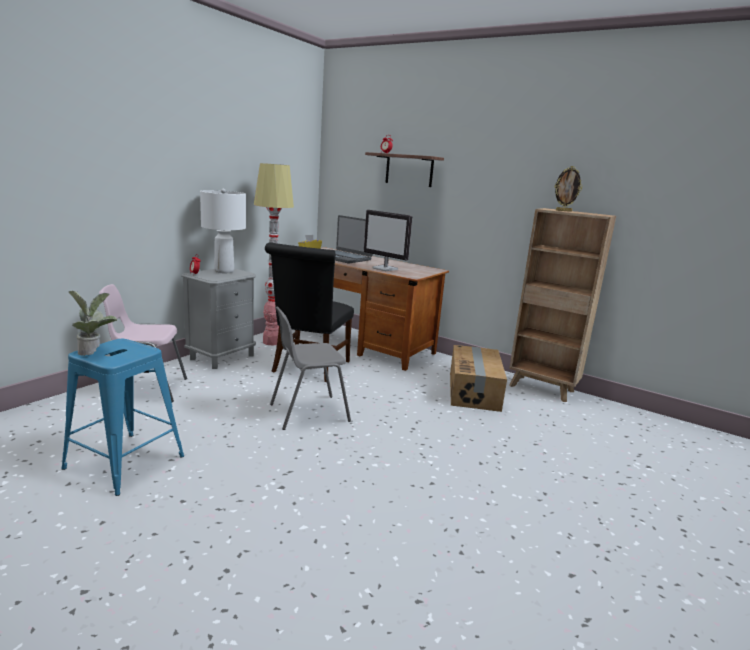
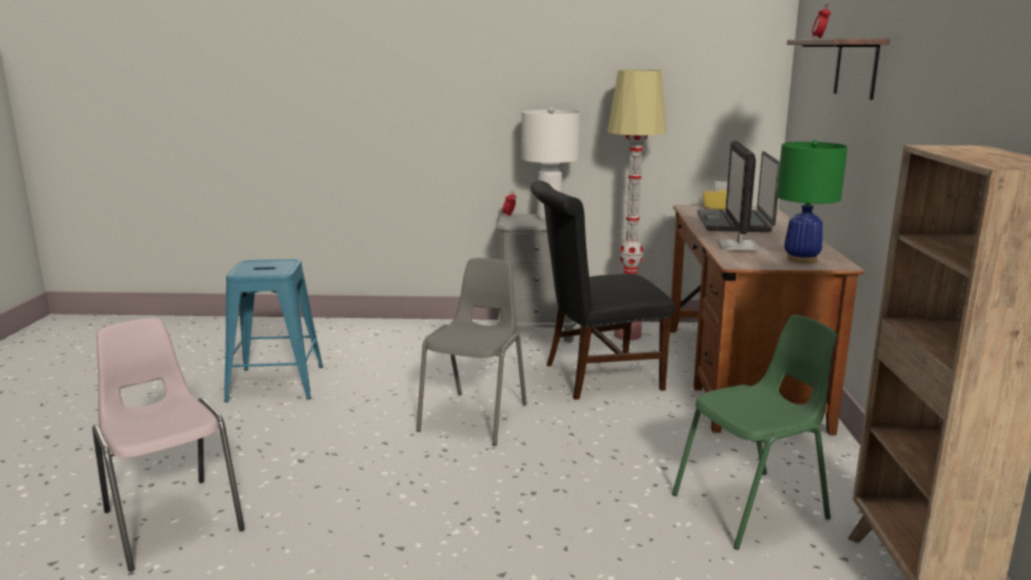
camera: 60 degrees right, 0 degrees up
(95, 352) = (254, 263): potted plant -> none
(146, 389) = (412, 336): pink chair -> pink chair (172, 520)
(308, 412) = (476, 417): grey chair -> grey chair turned 75 degrees clockwise
(421, 270) = (801, 259): none -> green table lamp
(474, 391) = (752, 507): cardboard box -> green chair
(563, 211) = (962, 152): picture frame -> none

